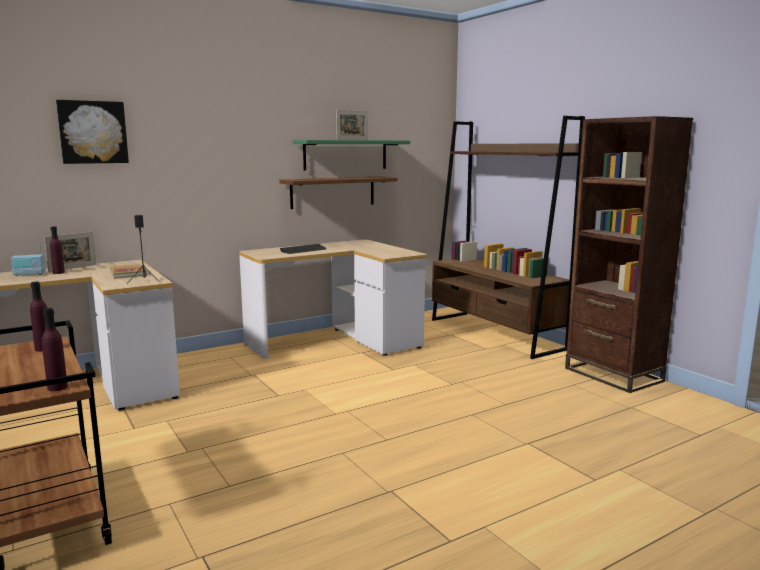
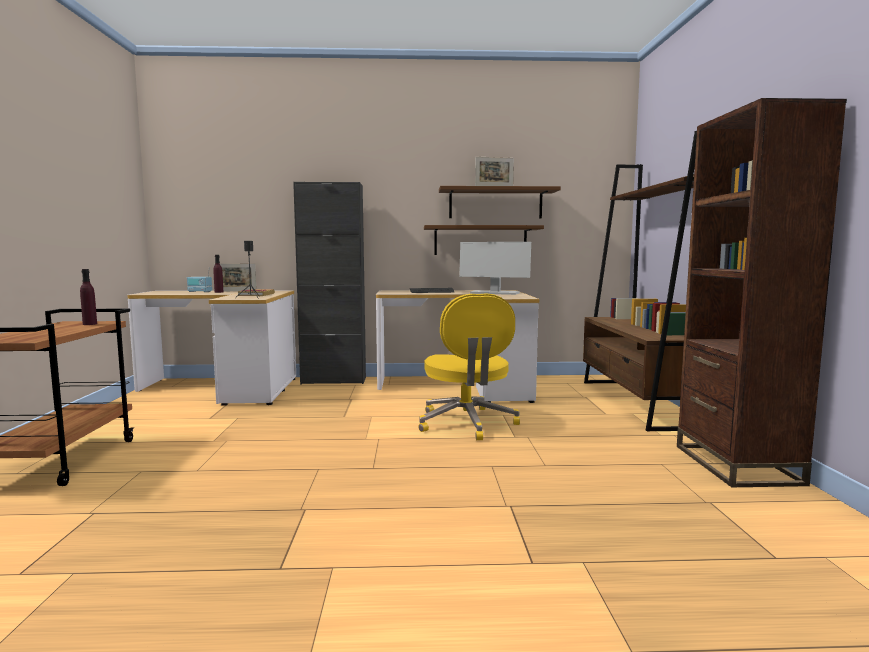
camera: 30 degrees right, 5 degrees down
(57, 387) = (23, 339): purple bottle -> none
(93, 132) = (263, 183): picture -> none
(199, 356) = (333, 381): none -> black cabinet
(345, 155) = (495, 204): green shelf -> brown shelf
(366, 247) = (494, 293): none -> monitor
(398, 379) = (467, 423): none -> yellow office chair

